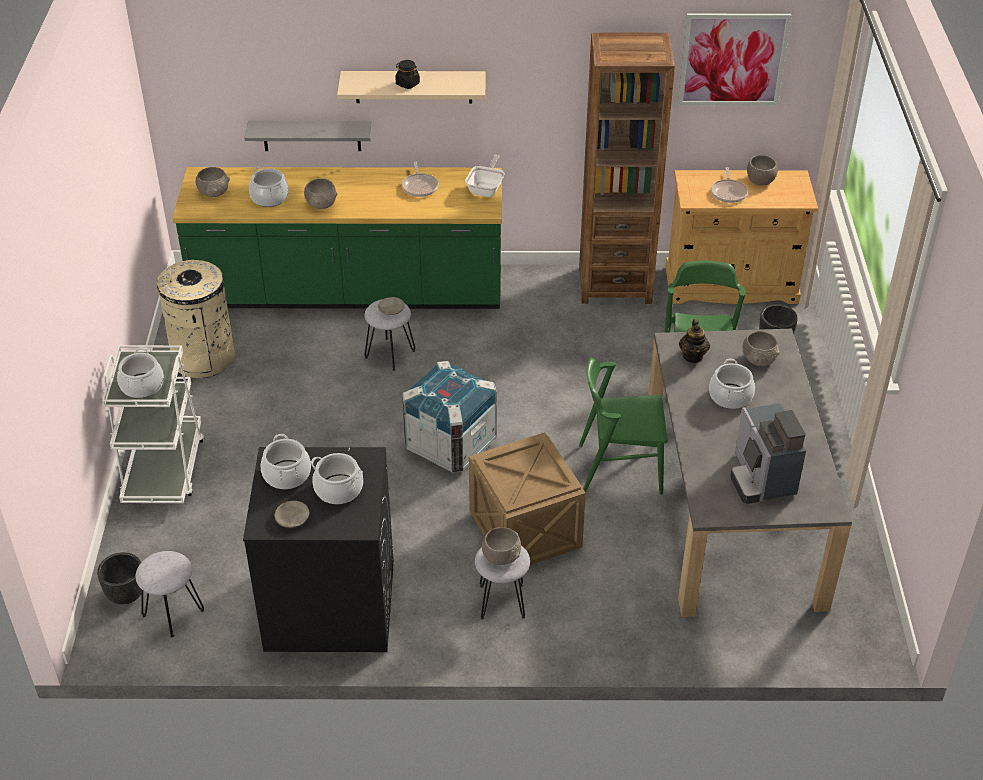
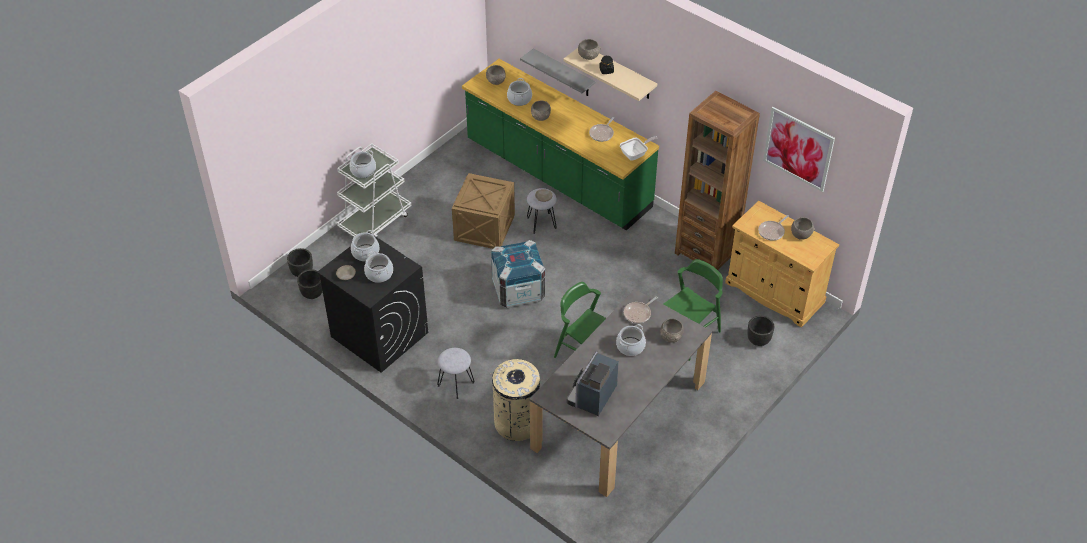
camera: 40 degrees right, 5 degrees up
(173, 613) = (312, 294): grey stool -> black planter
(203, 358) = (450, 171): beige trash can -> beige trash can (517, 423)
(501, 556) = (453, 358): grey bowl -> grey bowl (588, 56)
(524, 529) = (505, 356): crate -> crate (485, 227)
(693, 356) = (638, 313): teapot -> frying pan

